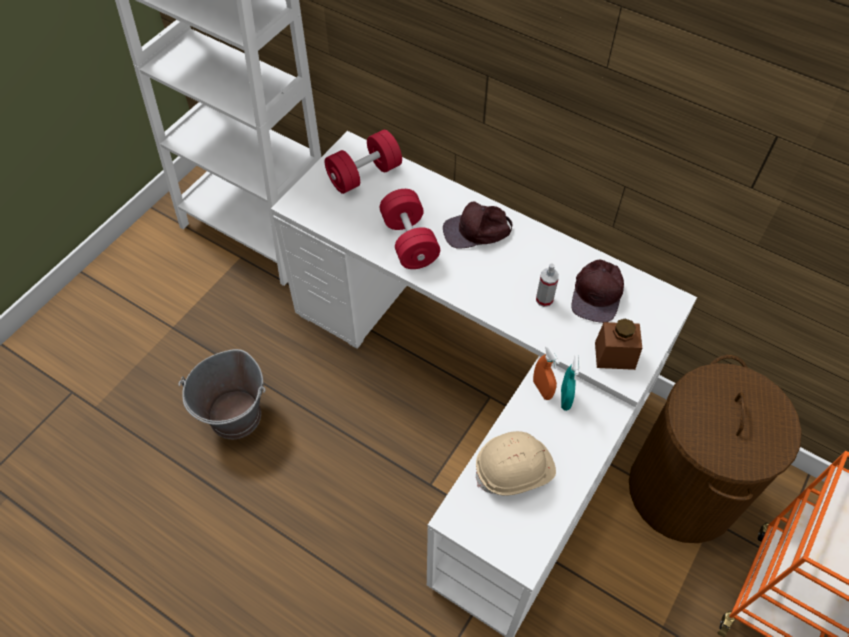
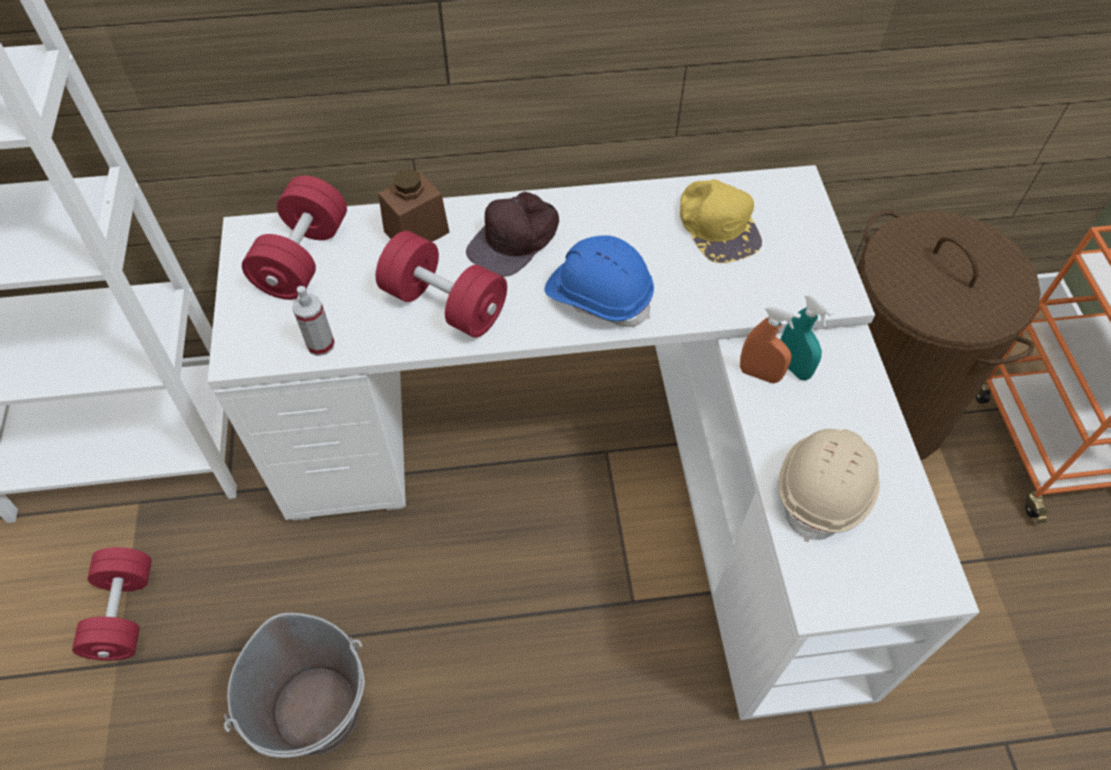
camera: 40 degrees left, 0 degrees up
(193, 306) = (124, 613): none -> red dumbbell
(491, 288) = (598, 296): none -> blue hard hat
(544, 299) = (669, 269): spray bottle -> spray bottle (320, 344)
(598, 293) = (718, 224): brown cap -> yellow cap
(614, 355) = (802, 280): brown jar -> brown jar (416, 232)

